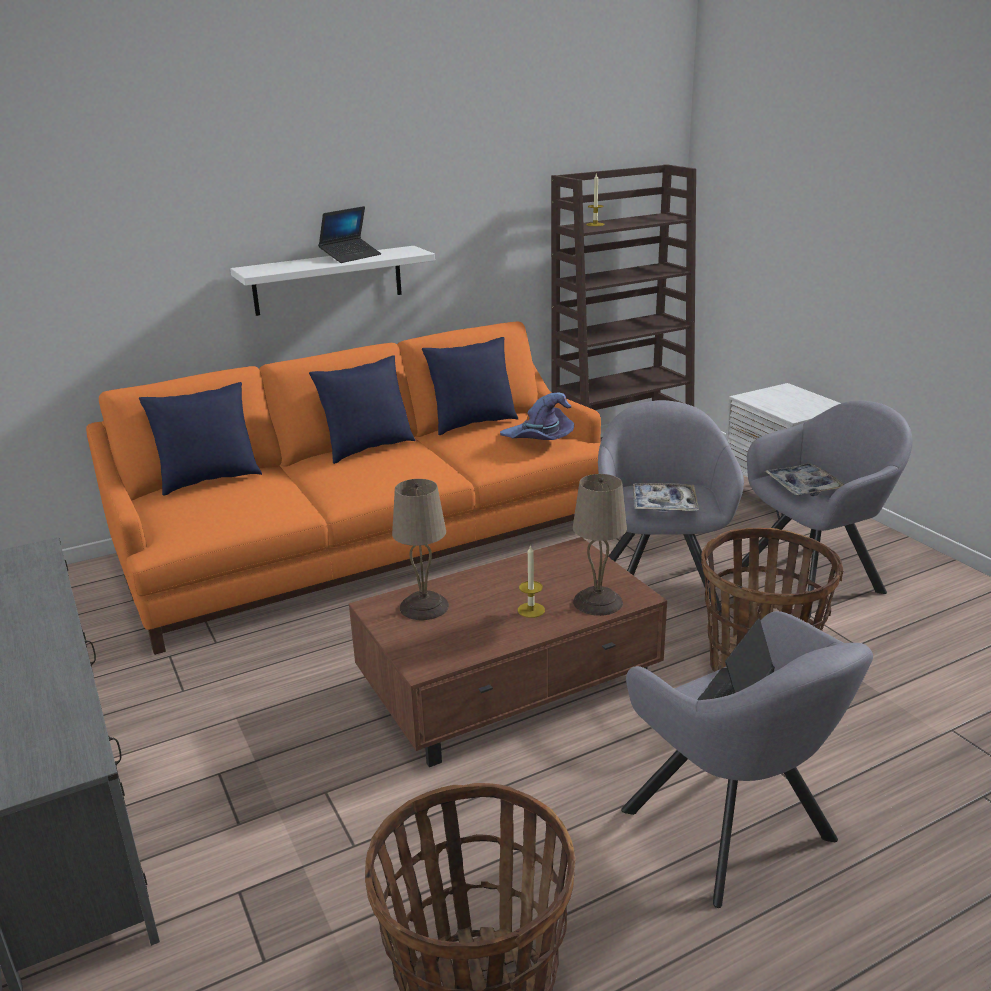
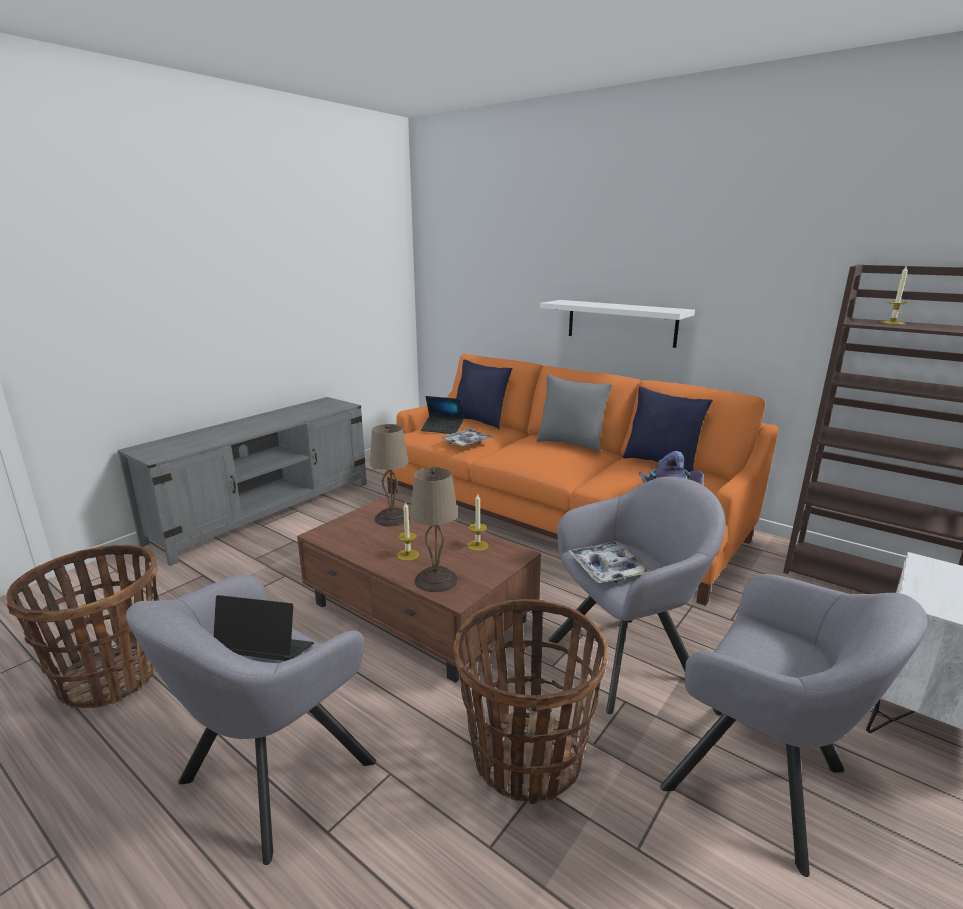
camera: 65 degrees right, 5 degrees down
(351, 256) = (630, 306): laptop -> laptop (442, 429)
(367, 448) = (571, 444): blue pillow -> grey pillow
(541, 565) = (477, 545): none -> candle
(803, 486) = (759, 652): tray -> tray (466, 442)

